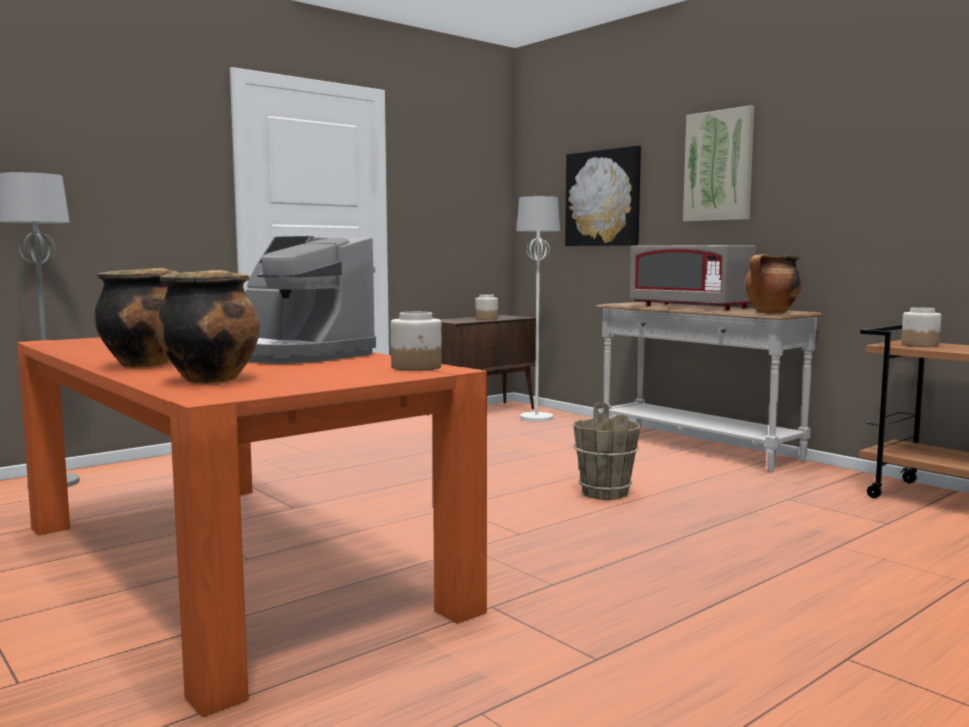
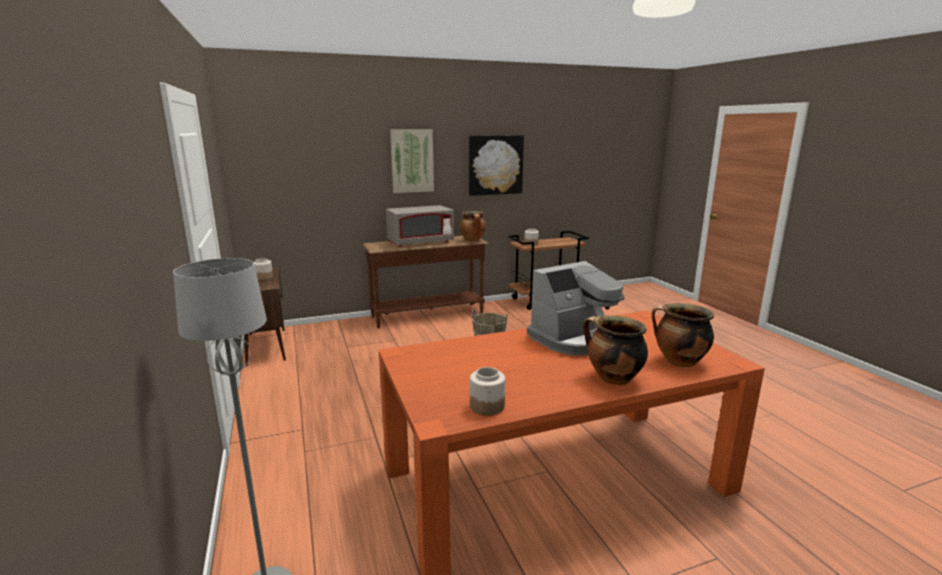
camera: 70 degrees left, 10 degrees up
(417, 367) = (638, 319): jar -> jar (487, 406)
(536, 418) = (311, 335): white floor lamp -> none
(603, 198) = (324, 178): picture -> picture (495, 165)
(696, 447) = (428, 316): white console table -> brown console table

